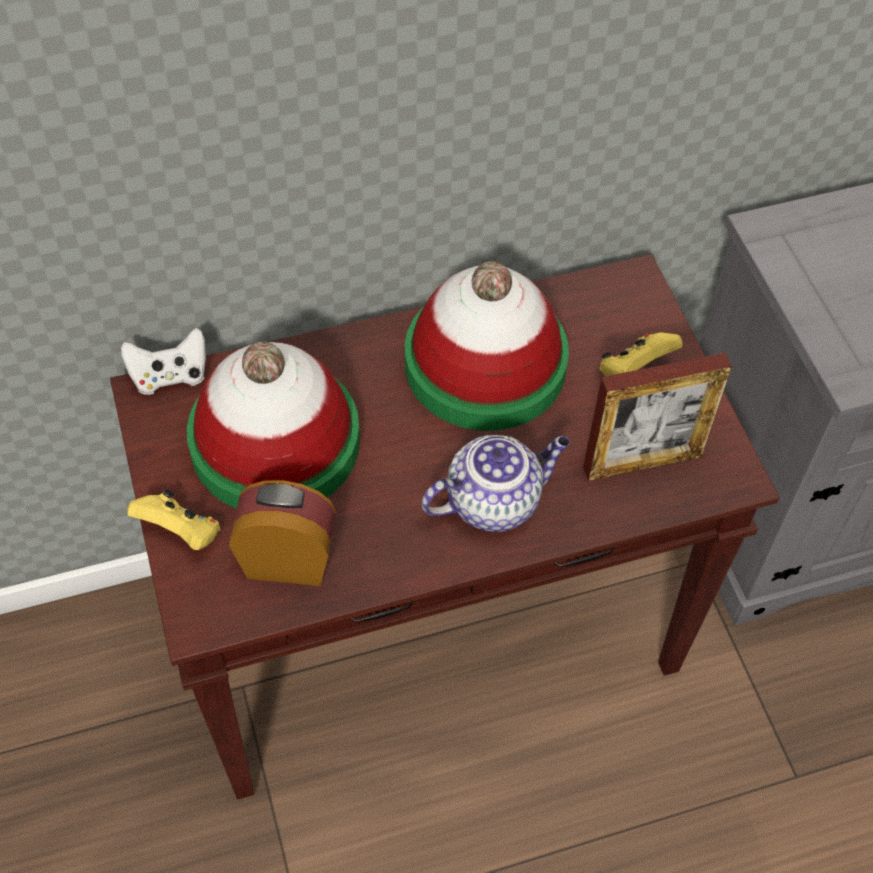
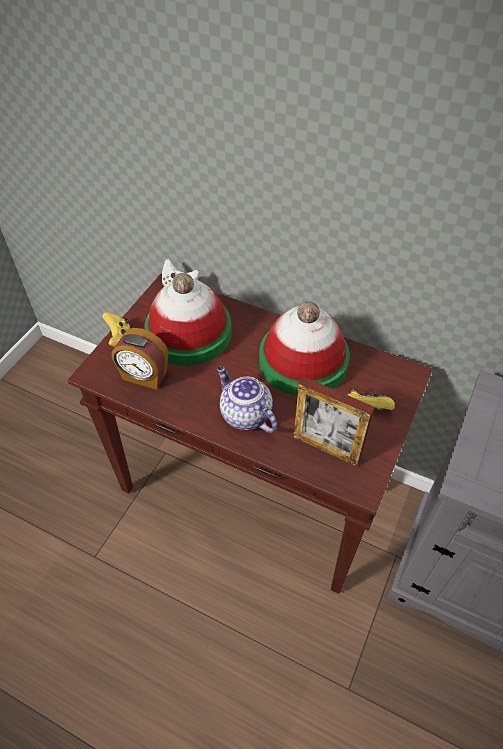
camera: 45 degrees right, 5 degrees down
(288, 559) = (144, 376): alarm clock -> alarm clock turned 150 degrees clockwise
(494, 500) = (244, 415): teapot -> teapot turned 150 degrees counterclockwise

